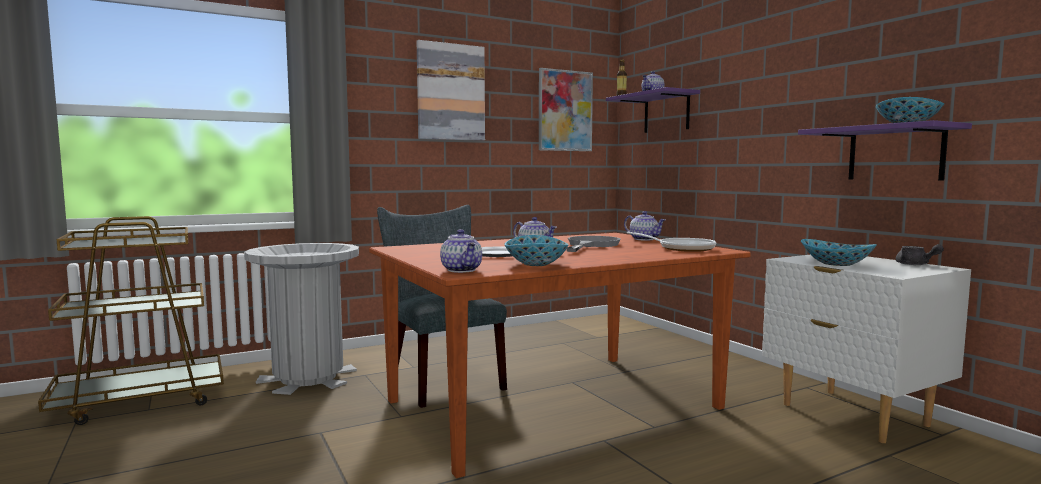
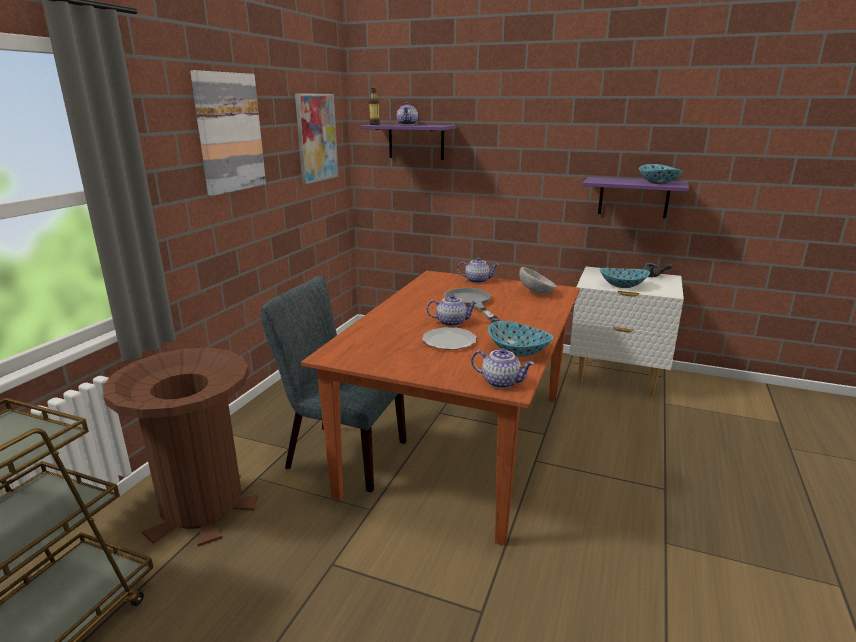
camera: 40 degrees left, 15 degrees up
(309, 377) = (202, 507): grey trash can -> brown trash can
(682, 248) = (536, 293): frying pan -> bowl

